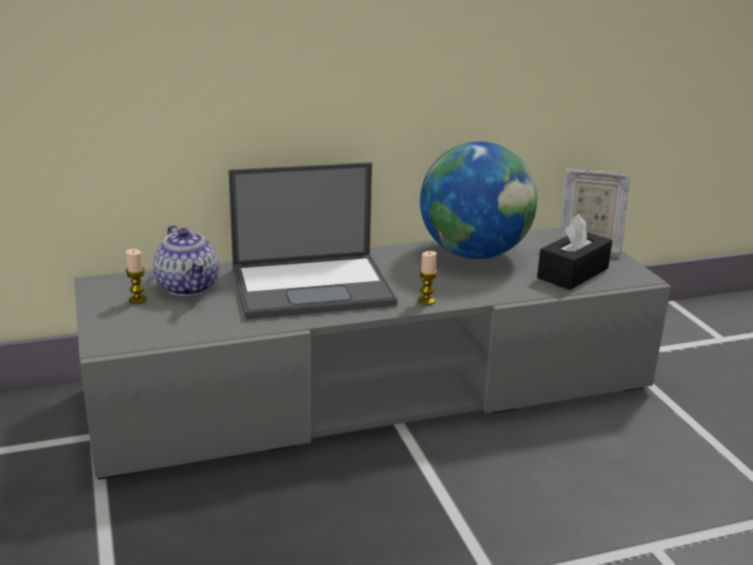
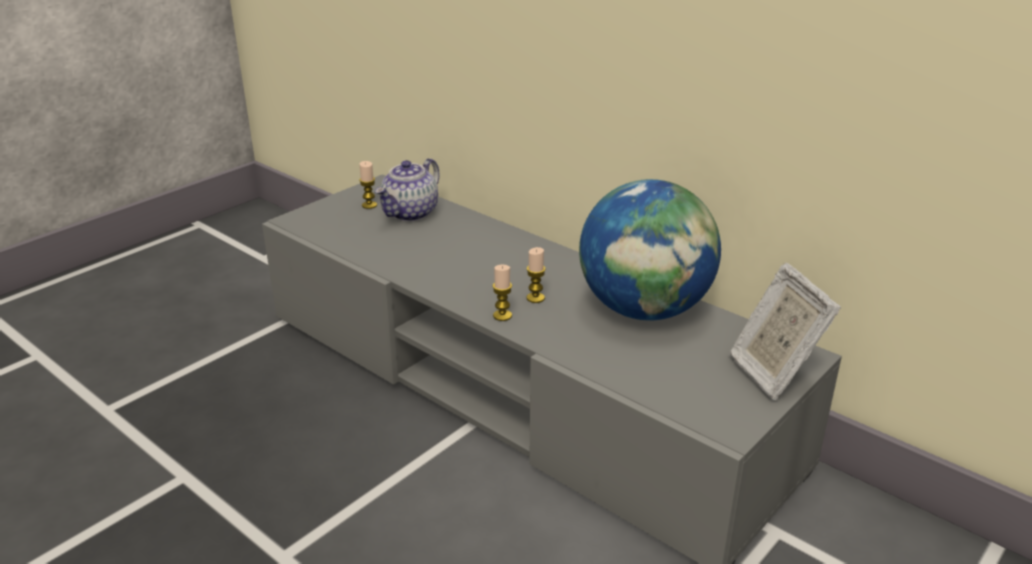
camera: 60 degrees right, 5 degrees up
(314, 286) = (470, 257): laptop -> none
(413, 282) = (535, 298): none -> candle
(573, 273) = (677, 380): black tissue box -> none

